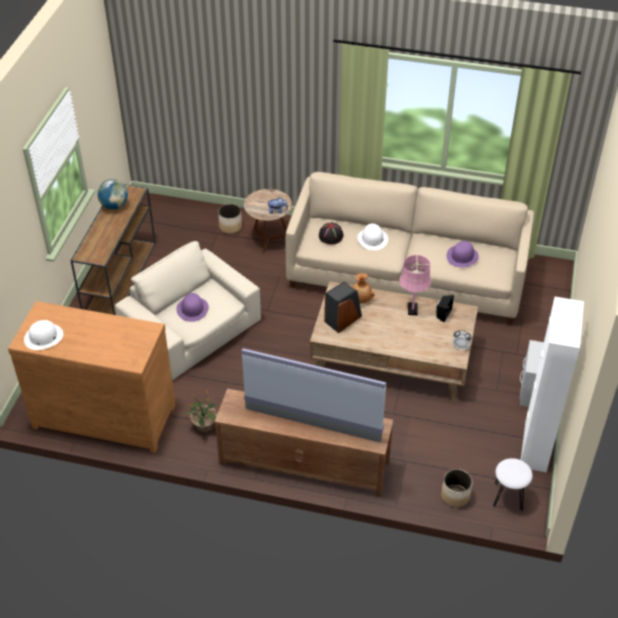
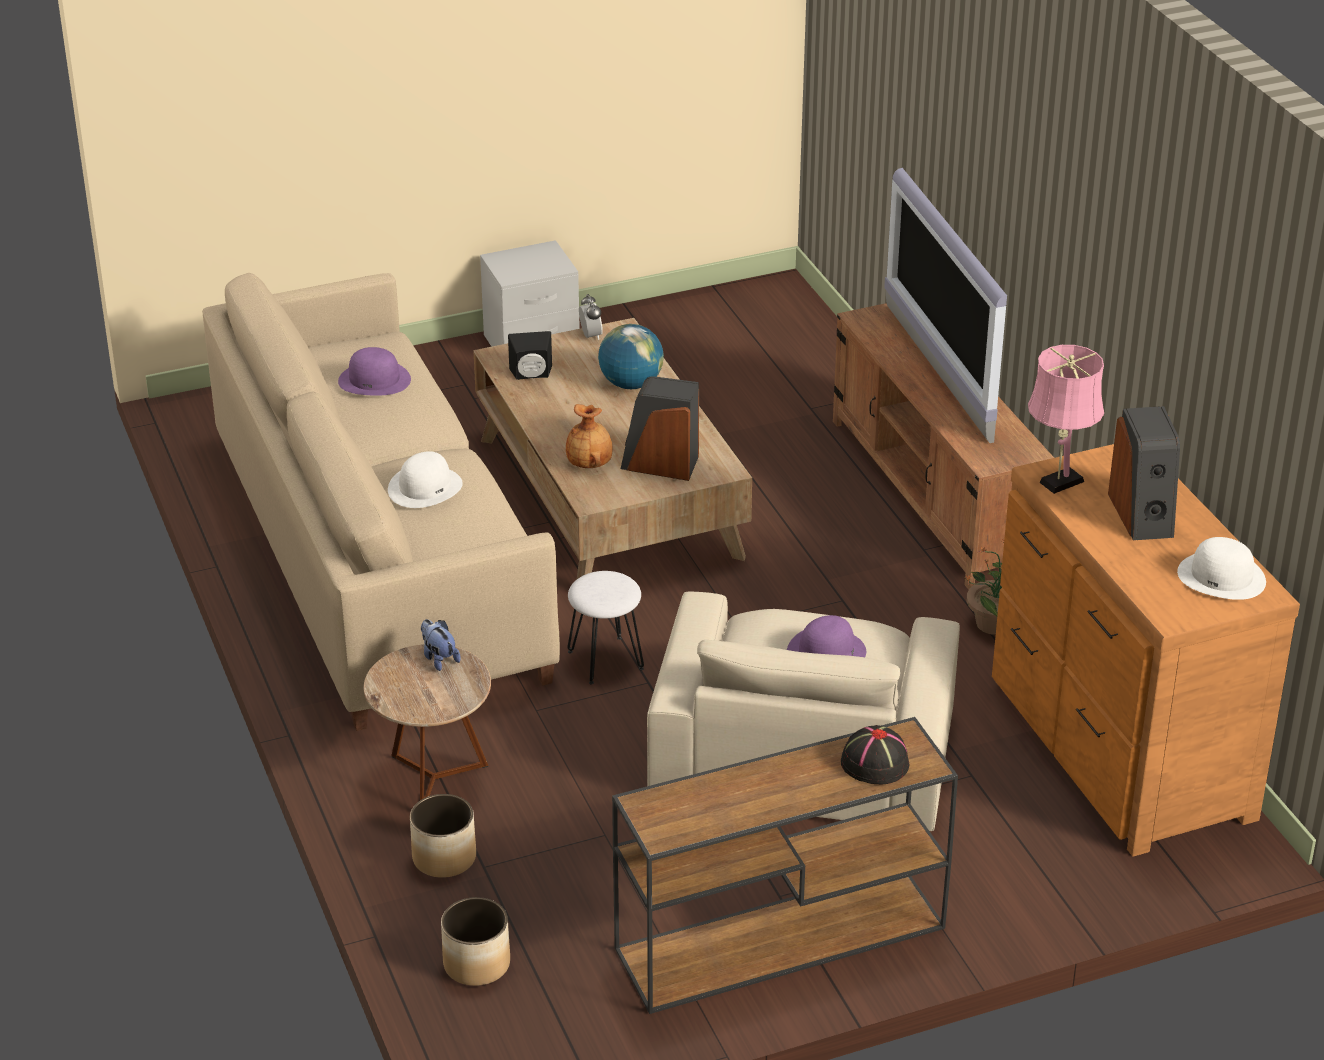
camera: 125 degrees left, 10 degrees down
(98, 340) = (1142, 514): none -> speaker
(114, 205) = (726, 811): globe -> globe (631, 384)
(331, 236) = (463, 541): black hat -> black hat (874, 763)
(412, 308) = (549, 407): pink table lamp -> pink table lamp (1058, 483)
(455, 496) = (821, 349): planter -> planter (477, 964)
(508, 498) = (769, 310): white stool -> white stool (606, 660)
(535, 446) = (648, 316): white cabinet -> none

